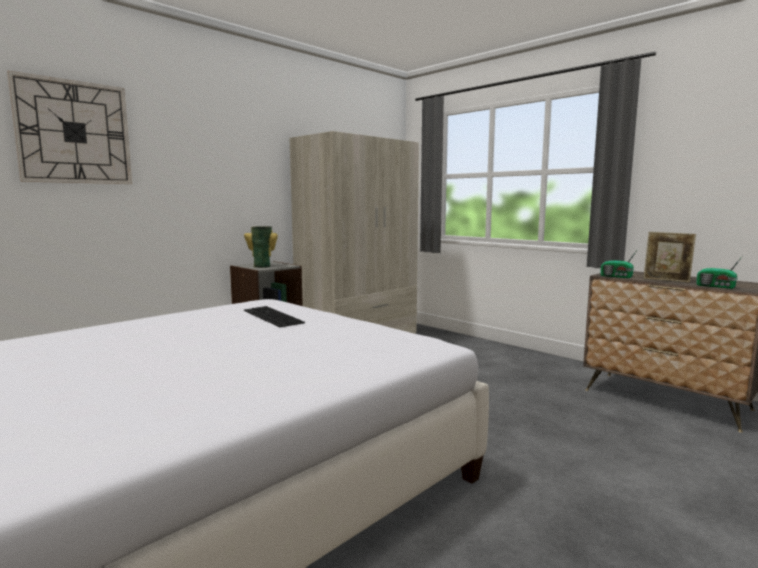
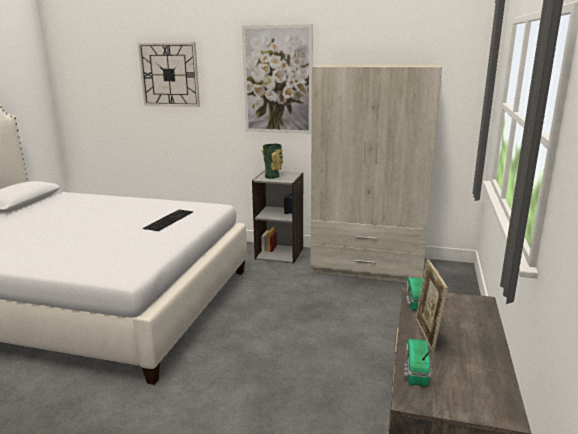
camera: 60 degrees right, 10 degrees up
(239, 152) = (277, 80): none -> picture

